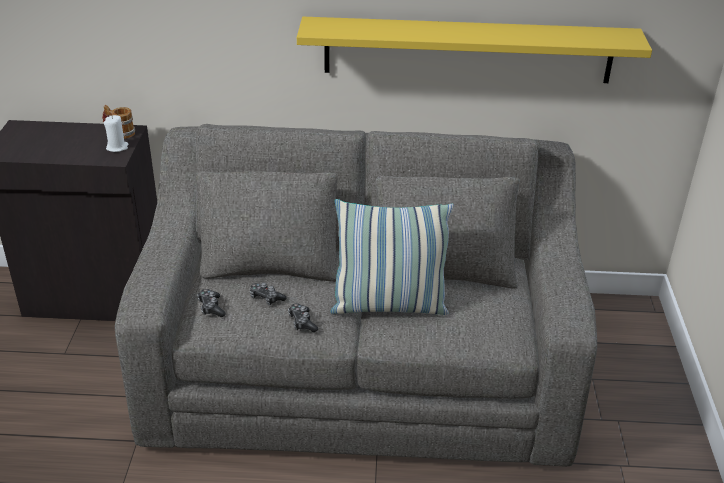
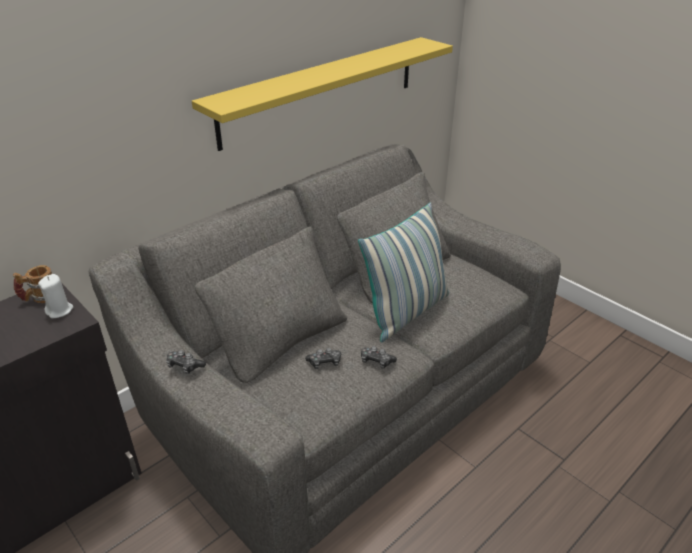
camera: 45 degrees left, 0 degrees up
(211, 307) = (295, 398): game controller -> game controller (185, 366)

